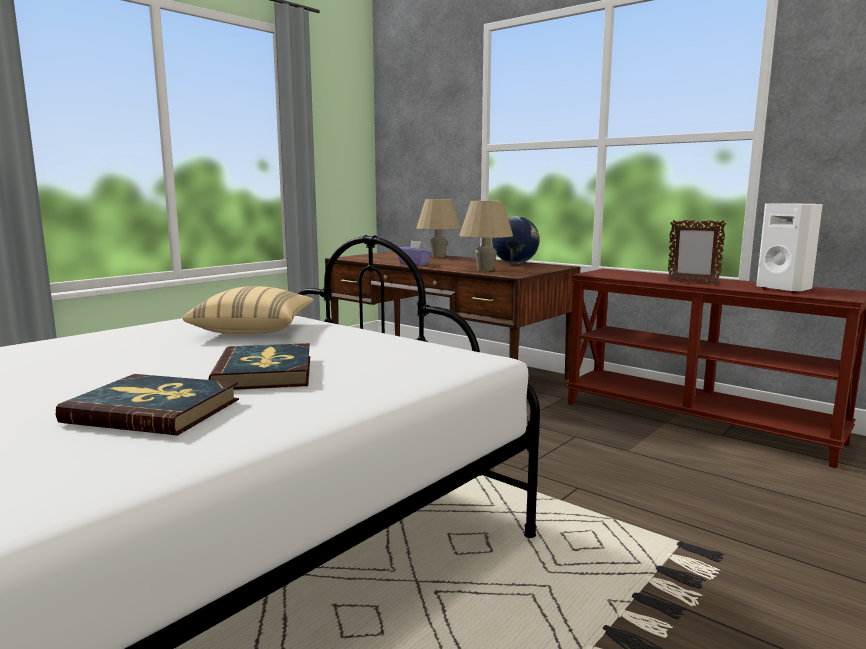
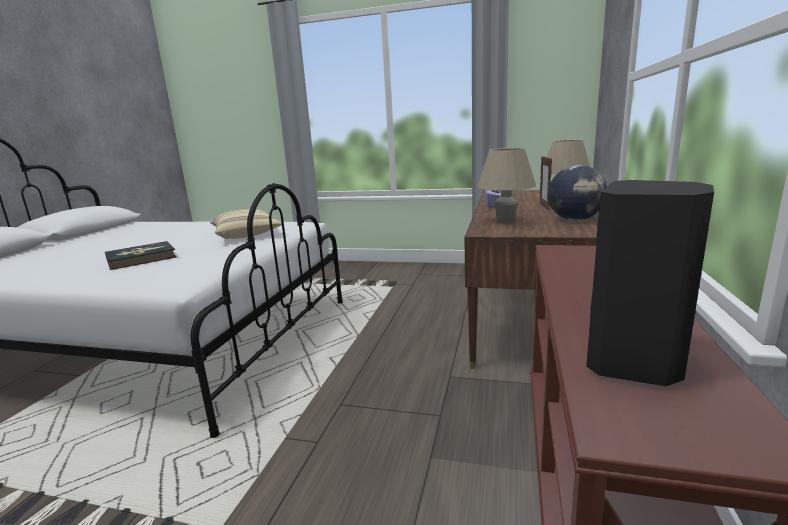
camera: 65 degrees right, 5 degrees up
(154, 411) = (74, 261): book -> none
(692, 283) = (574, 296): picture frame -> picture frame (544, 207)
(785, 289) = (636, 363): white speaker -> black speaker

